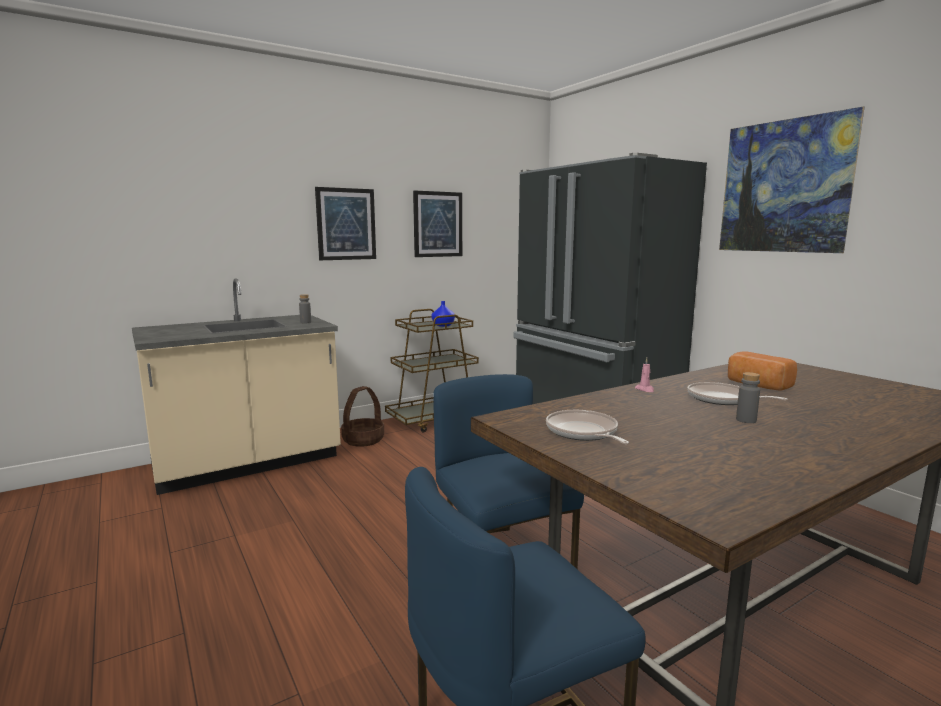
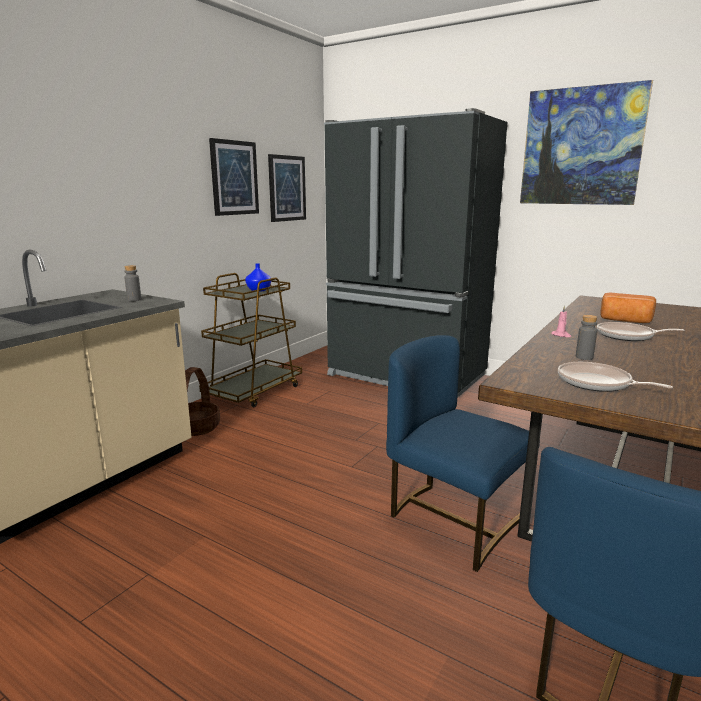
camera: 25 degrees left, 5 degrees up
(346, 224) = (143, 177): picture -> picture (287, 188)
(746, 420) = (676, 351): grey bottle -> grey bottle (584, 357)

